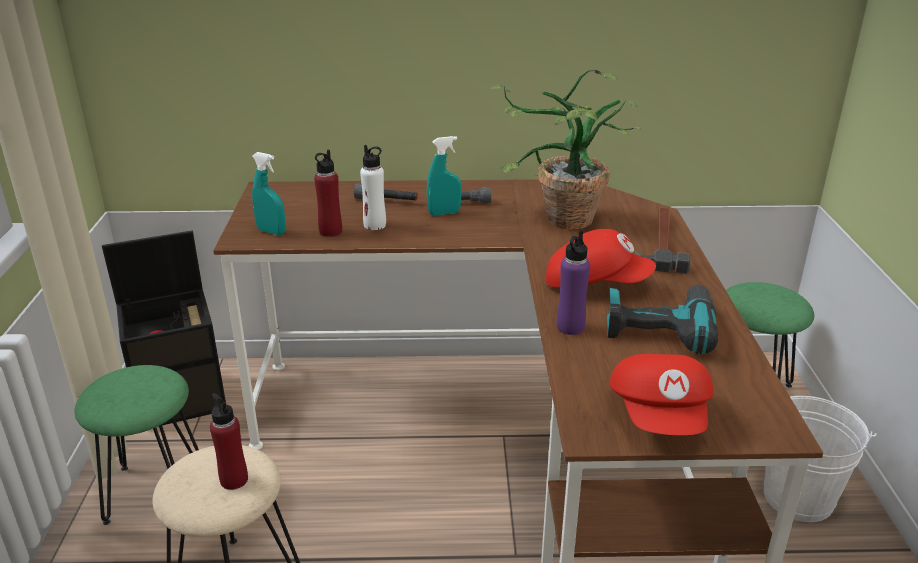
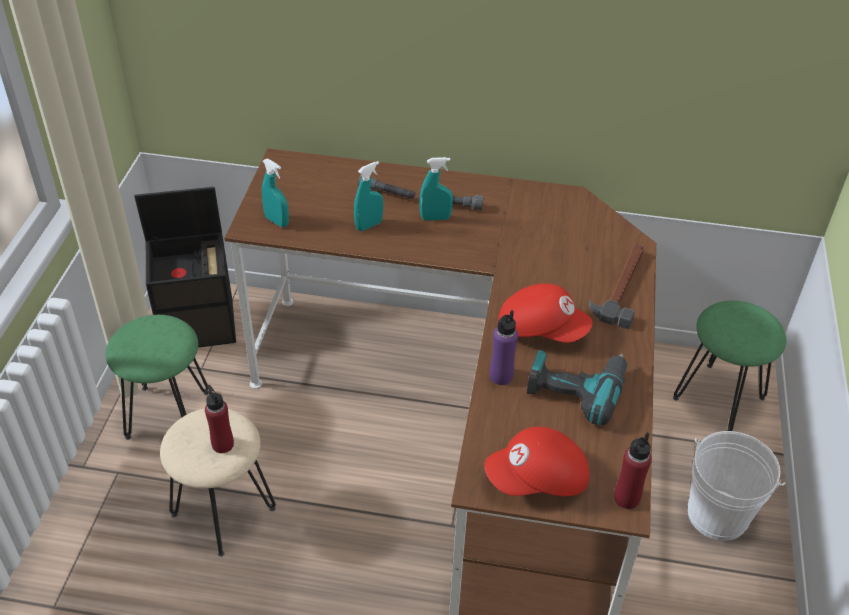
camera: 10 degrees right, 15 degrees up
(330, 232) = (328, 228): red bottle -> red bottle (626, 498)
(375, 225) = (369, 225): white bottle -> turquoise spray bottle
(558, 222) = (536, 245): potted plant -> none
(660, 416) = (538, 480): red cap -> red cap turned 60 degrees clockwise

